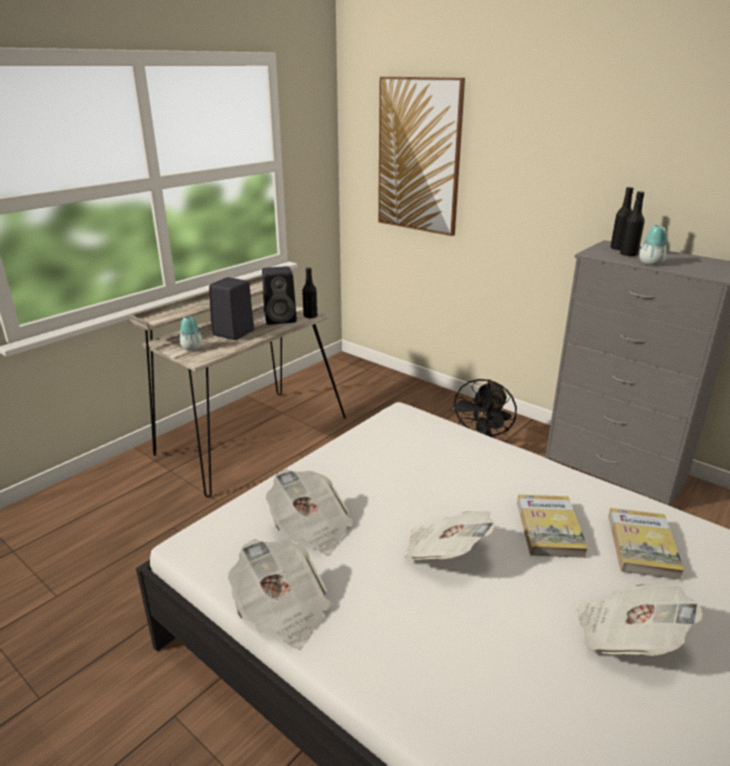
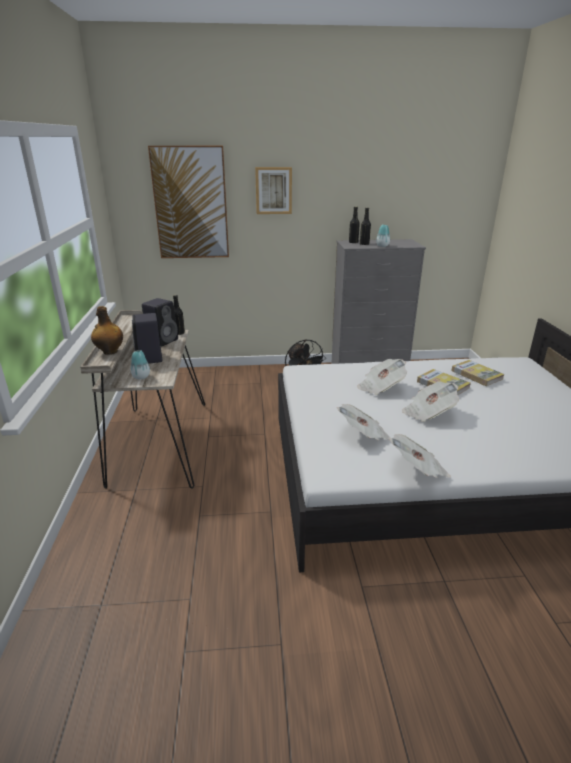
camera: 45 degrees left, 0 degrees up
(183, 311) = (110, 352): none -> bottle
(523, 148) = (273, 190): none -> picture
(627, 637) = (521, 405): newspaper -> newspaper (380, 387)

